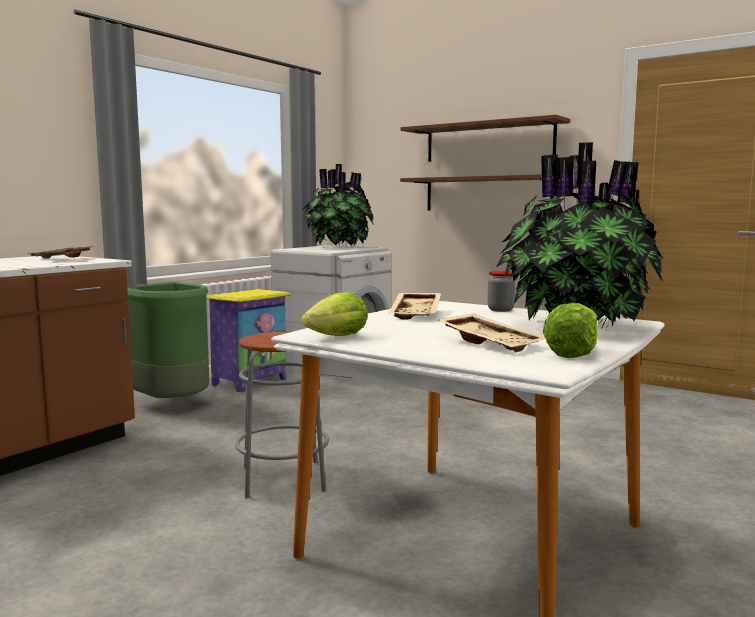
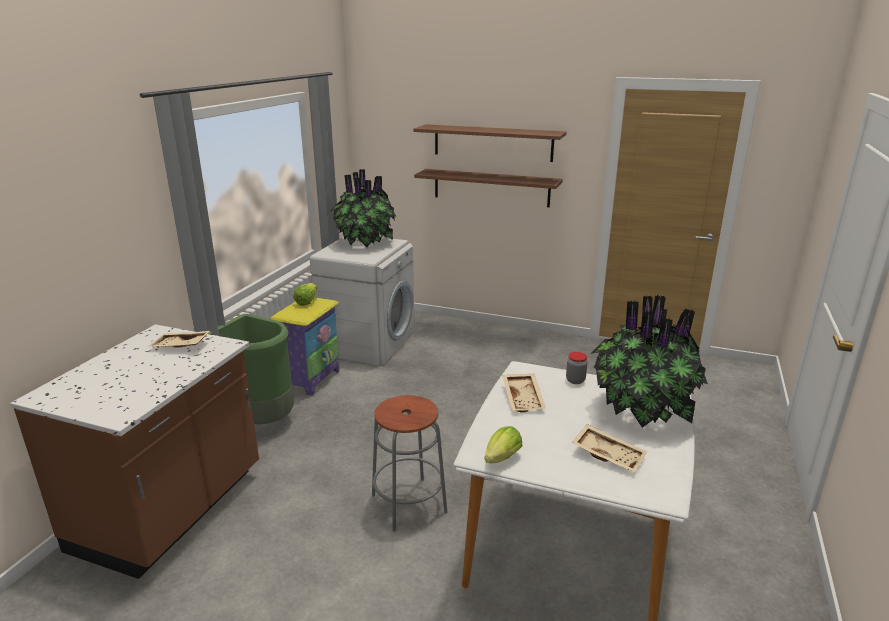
camera: 15 degrees left, 15 degrees up
(573, 353) = (666, 465): lettuce -> lettuce (307, 301)

